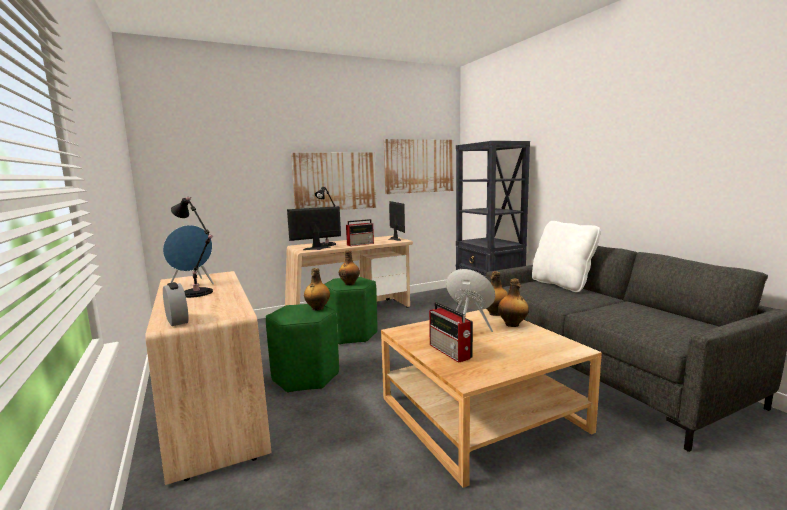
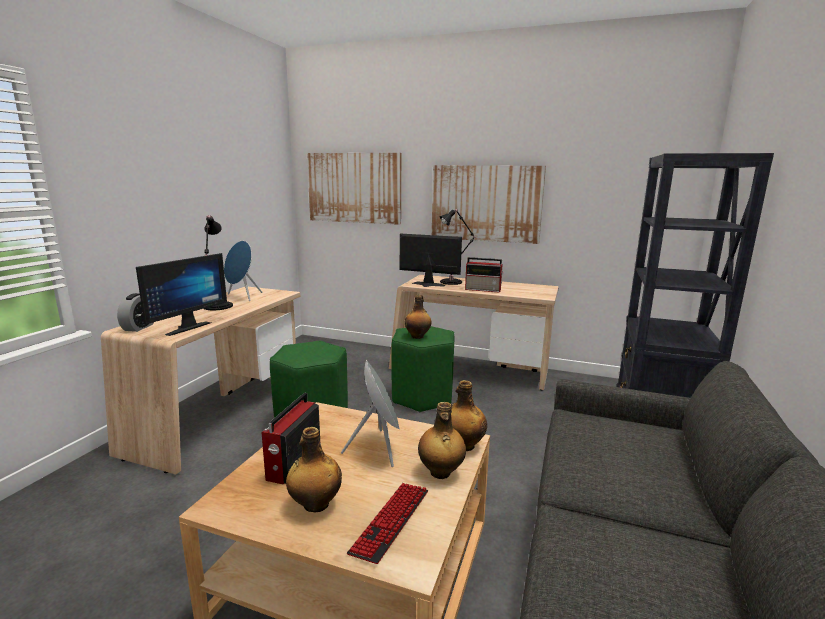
camera: 45 degrees right, 5 degrees up
(317, 308) = (324, 354): bottle -> bottle (315, 504)
(392, 239) = (540, 291): monitor -> monitor (185, 327)
(419, 166) = (624, 188): picture -> picture (354, 188)
(540, 344) = (391, 521): none -> keyboard
(562, 284) = (668, 451): white pillow -> none

